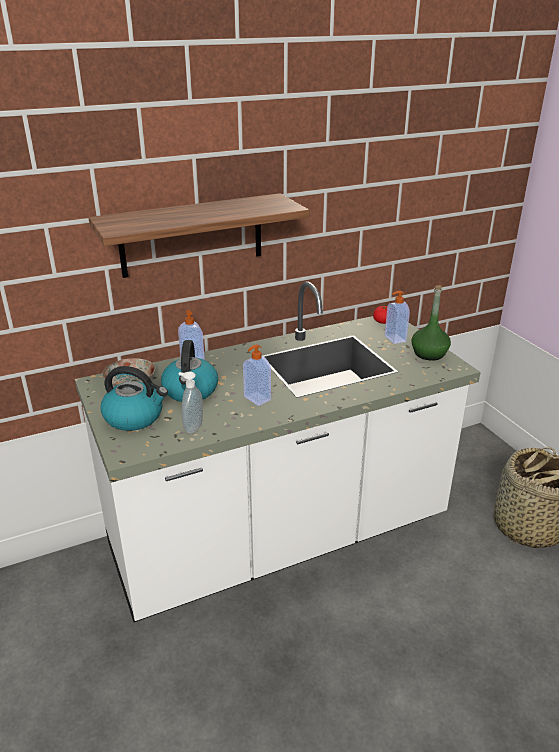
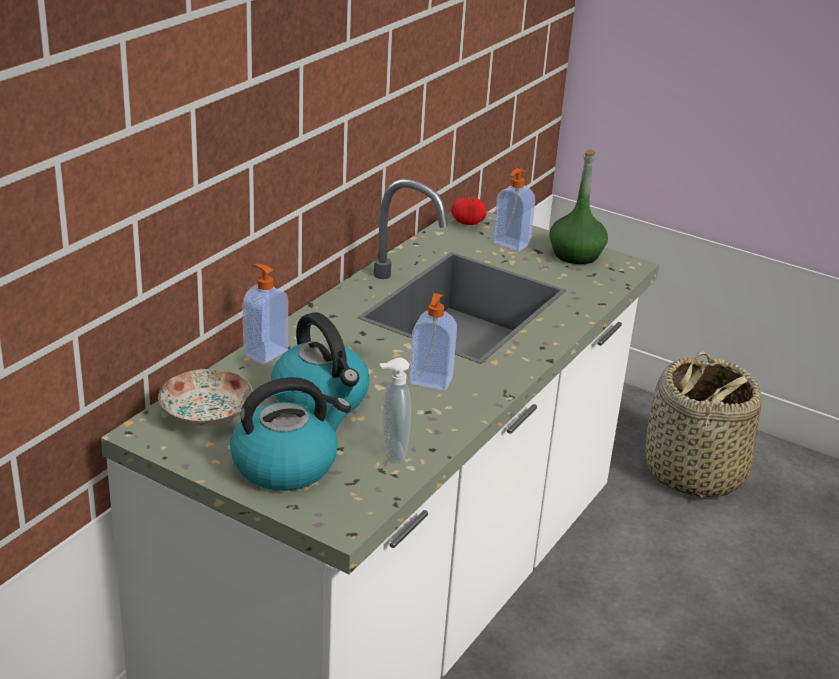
camera: 35 degrees left, 0 degrees up
(192, 235) = (247, 134): shelf -> none

